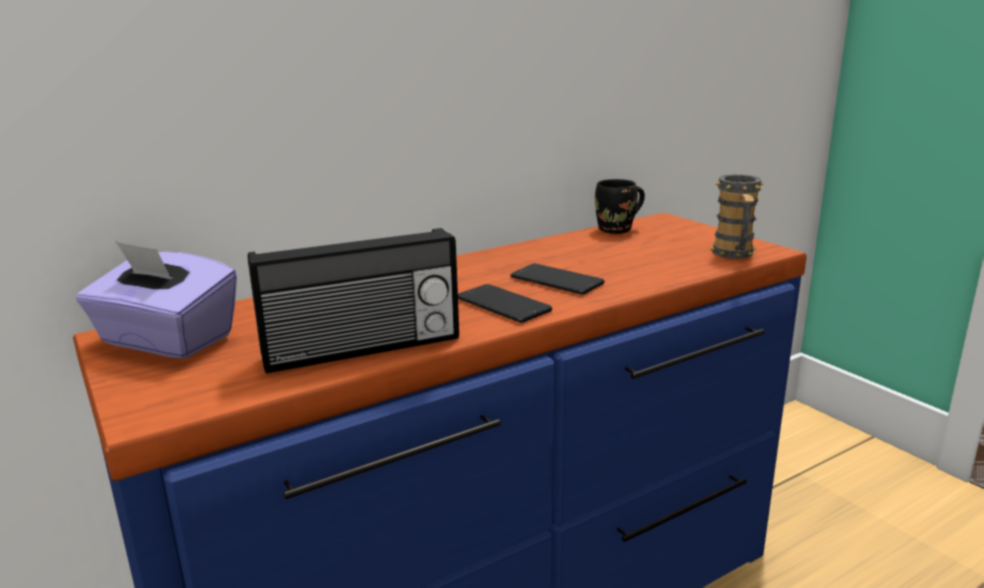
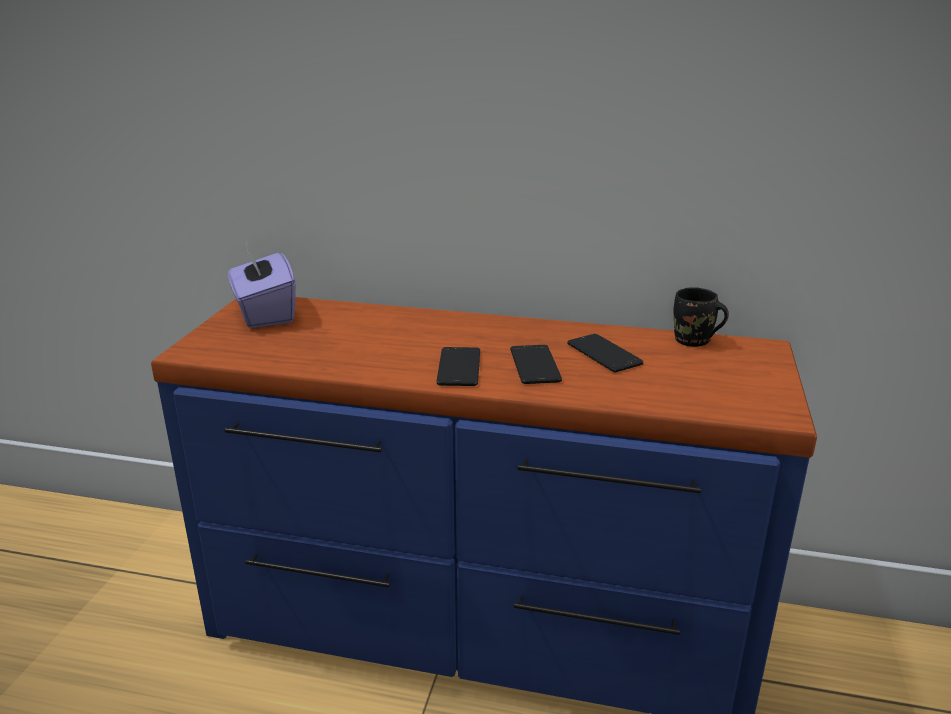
camera: 45 degrees right, 5 degrees up
(363, 349) = (327, 361): radio -> none
(583, 256) = (604, 354): none -> phone
(734, 254) = (734, 405): mug -> none

